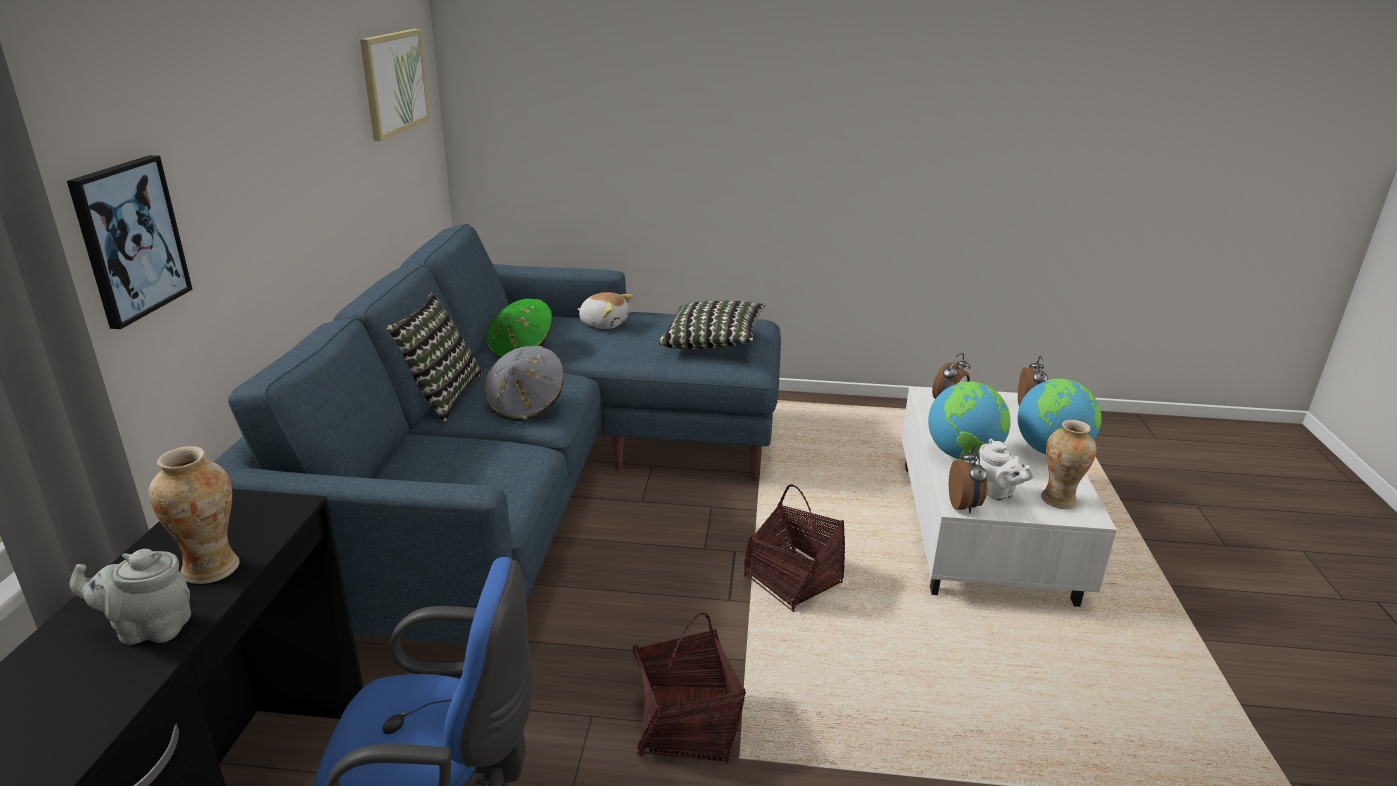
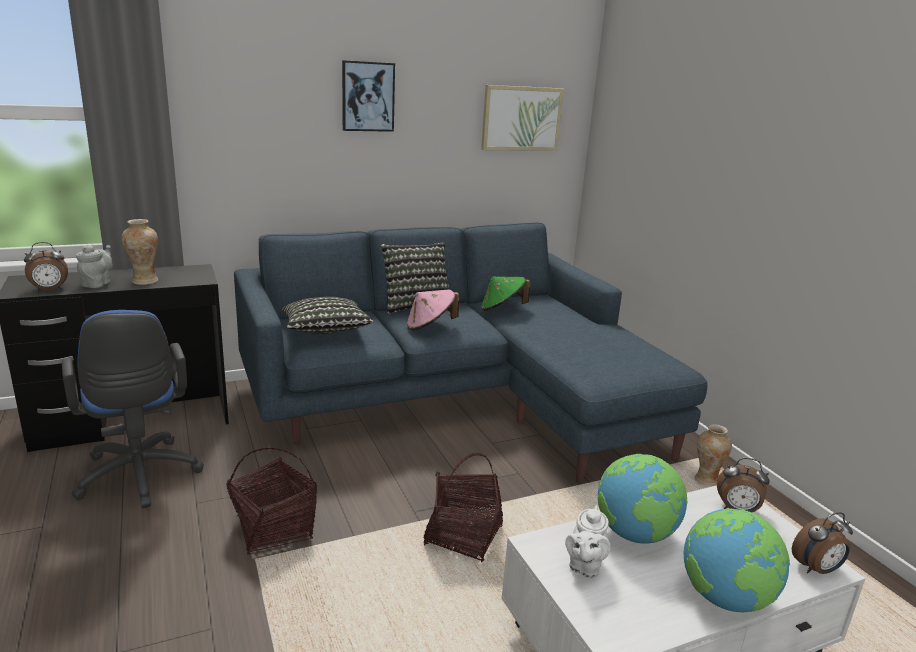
camera: 60 degrees right, 5 degrees down
(129, 240) = (238, 144): picture -> picture (368, 96)
(149, 629) = (98, 283): grey teapot -> grey teapot turned 45 degrees clockwise
(526, 406) = (430, 326): grey hat -> pink hat
(604, 323) = (577, 319): plush toy -> none
(712, 343) = (608, 358): pillow -> pillow (325, 332)
(964, 506) = (539, 548): alarm clock -> alarm clock (49, 290)
(1058, 500) = (621, 615): vase -> vase (706, 481)

